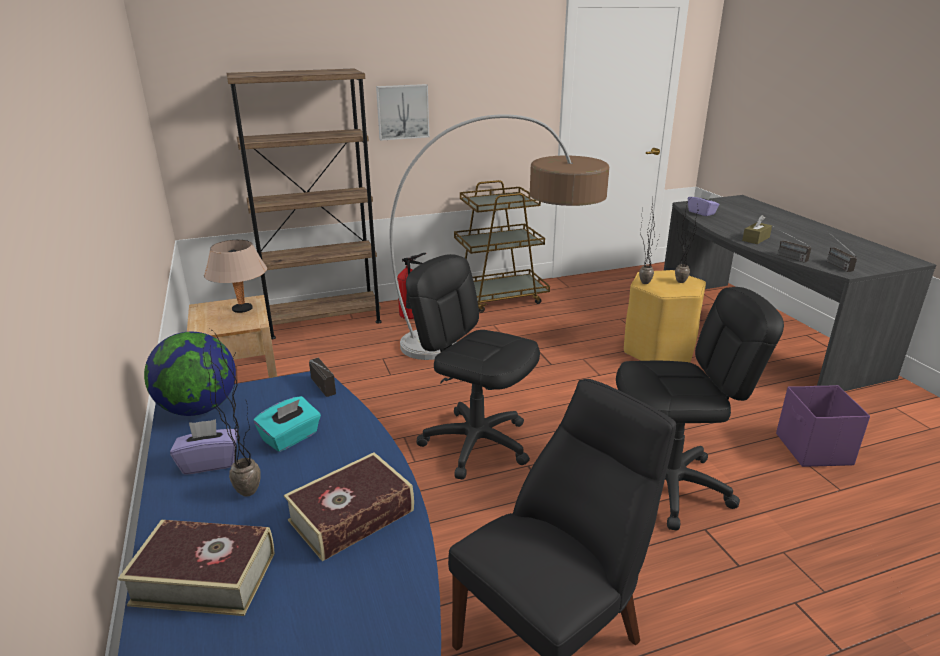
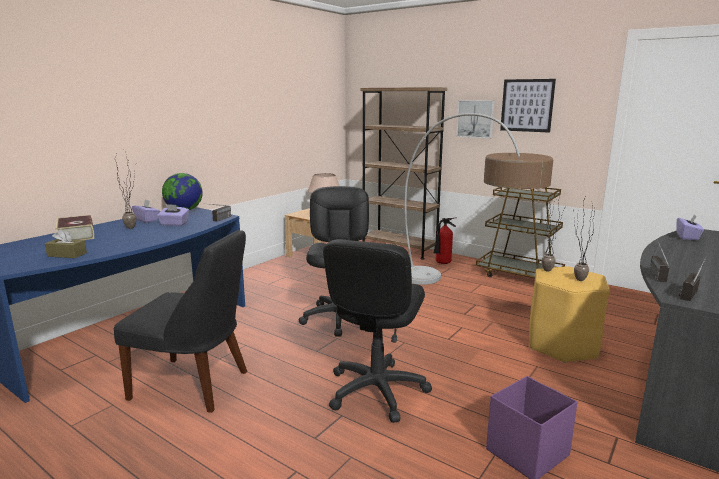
camera: 55 degrees right, 10 degrees down
(291, 438) = (174, 224): turquoise tissue box -> purple tissue box
(351, 516) = (124, 242): book -> none
(468, 88) = (527, 105): none -> picture
(669, 486) = (376, 390): black office chair -> black office chair turned 60 degrees clockwise
(755, 239) = (671, 259): brown tissue box -> brown tissue box (67, 254)

